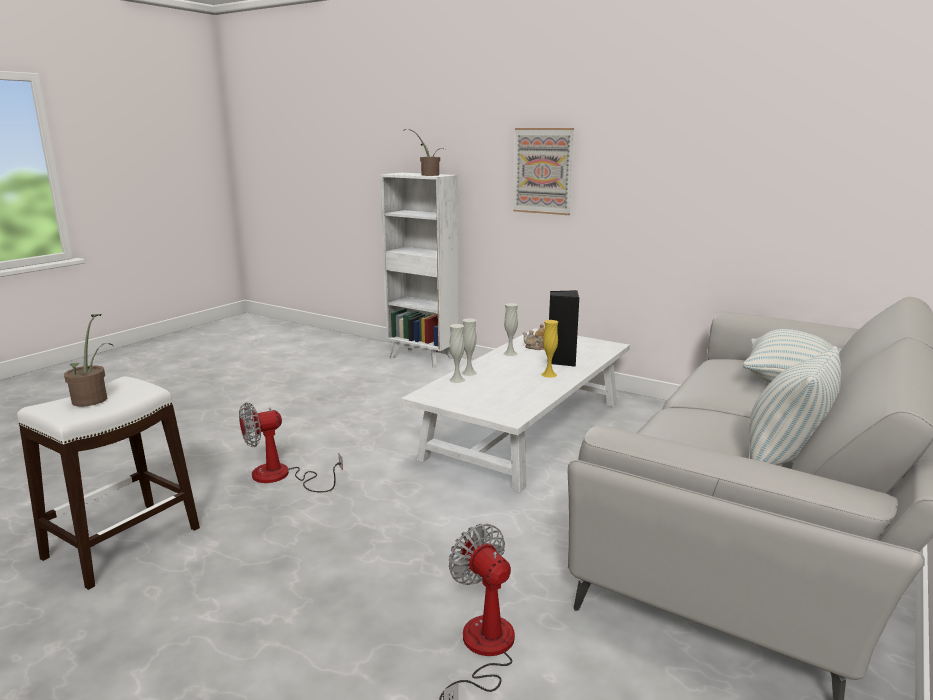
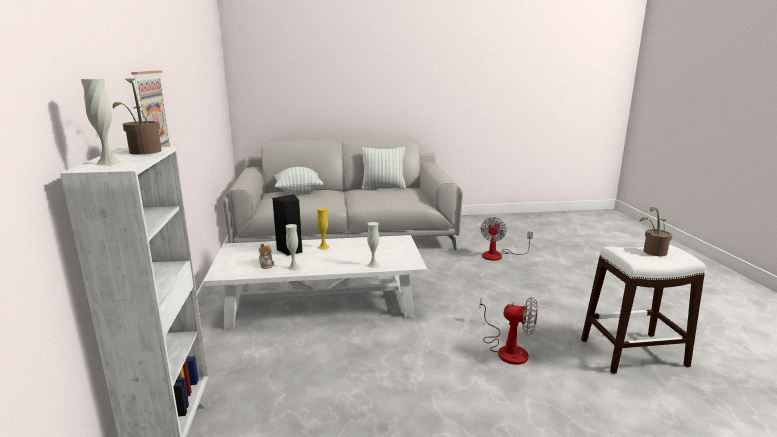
camera: 130 degrees left, 0 degrees up
(469, 373) = (355, 266): white vase -> white vase (108, 162)

